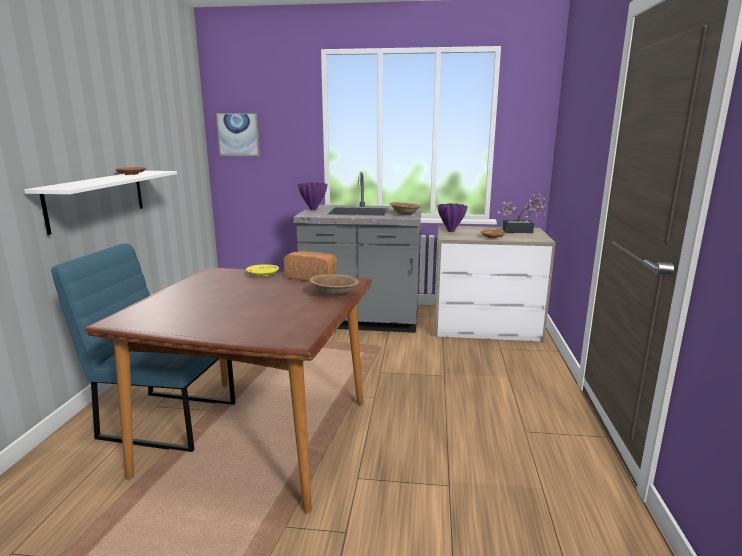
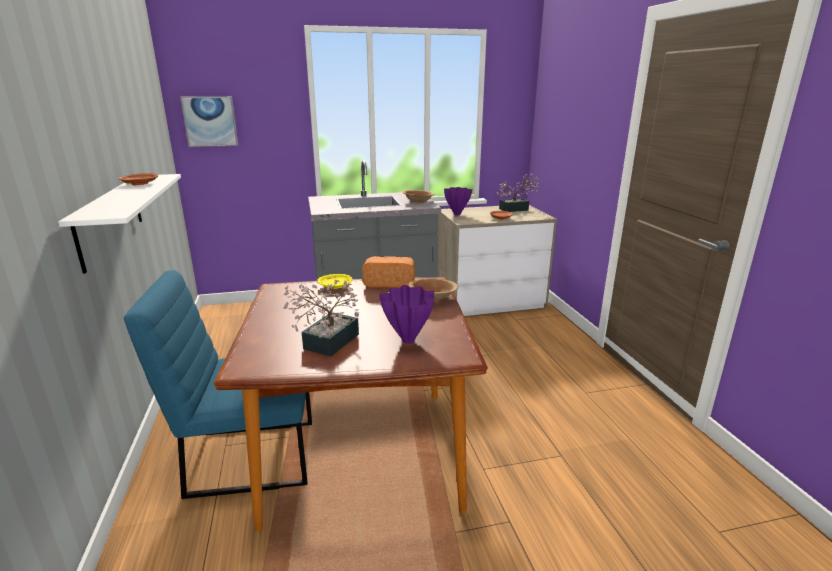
camera: 20 degrees left, 5 degrees up
(198, 315) = (327, 344): none -> potted plant
(313, 209) = (319, 203): purple vase -> purple vase (408, 340)

